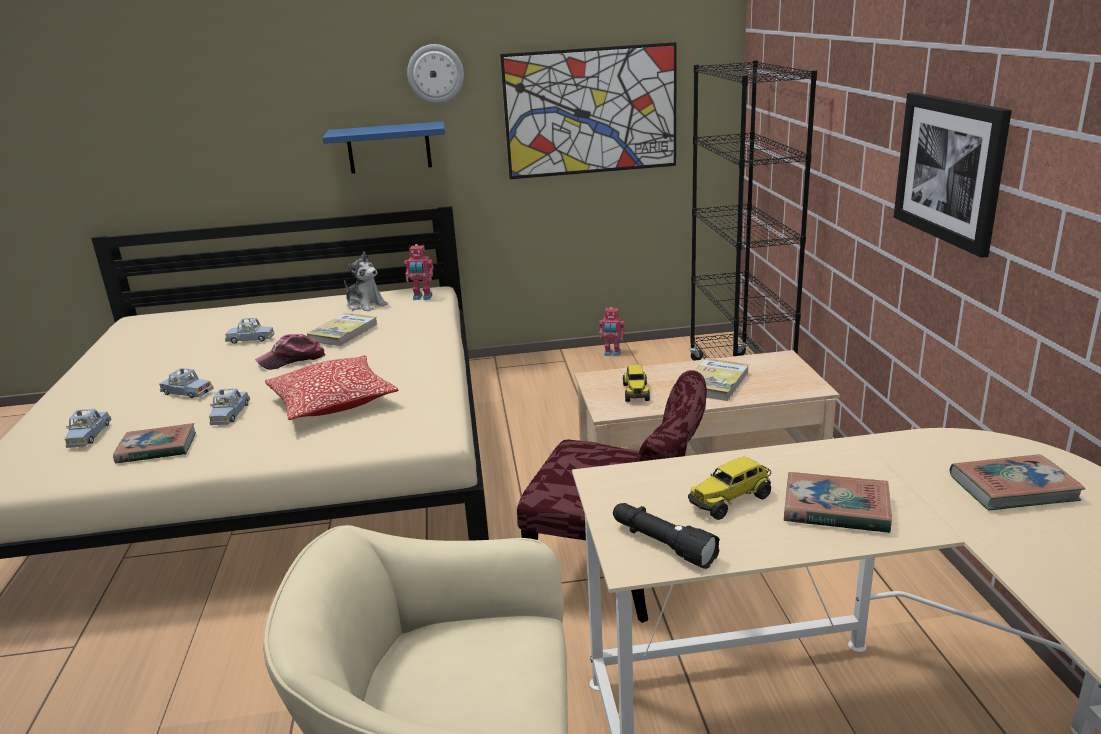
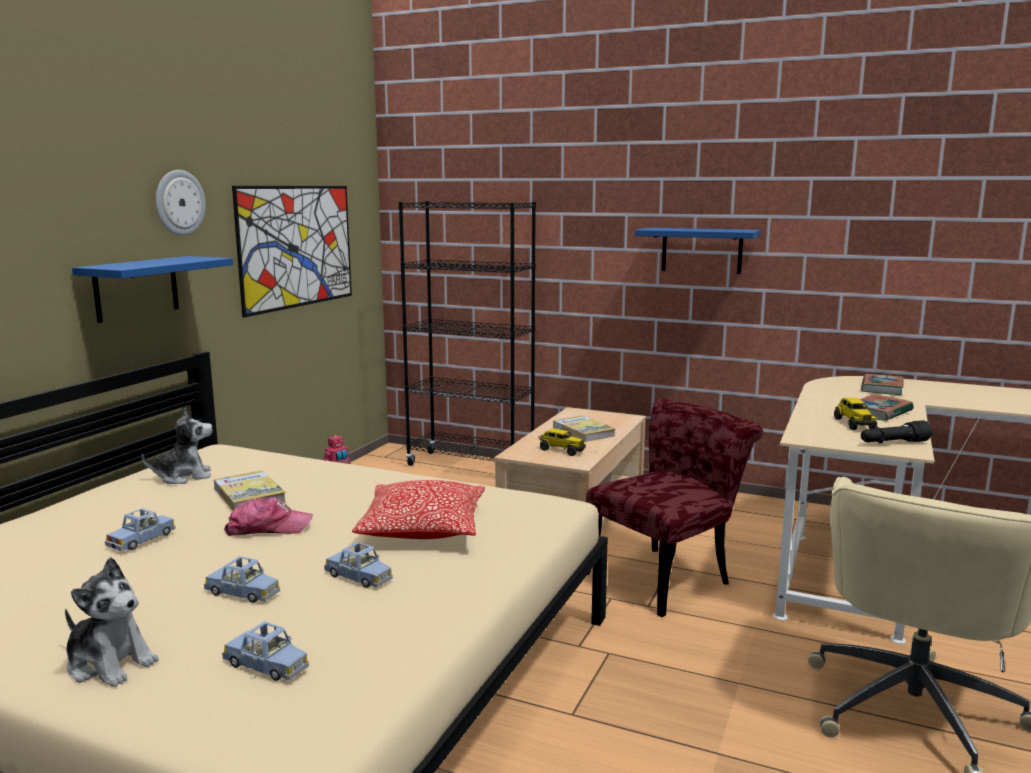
camera: 60 degrees left, 10 degrees down
(85, 399) = (110, 664): none -> plush toy
(157, 448) = (385, 625): book -> none
(187, 393) = (243, 592): blue toy car -> blue toy car turned 120 degrees counterclockwise
(292, 360) = (268, 528): cap -> cap turned 105 degrees counterclockwise
(422, 298) = (230, 454): toy robot -> none
(949, 169) = (701, 250): picture -> blue shelf

